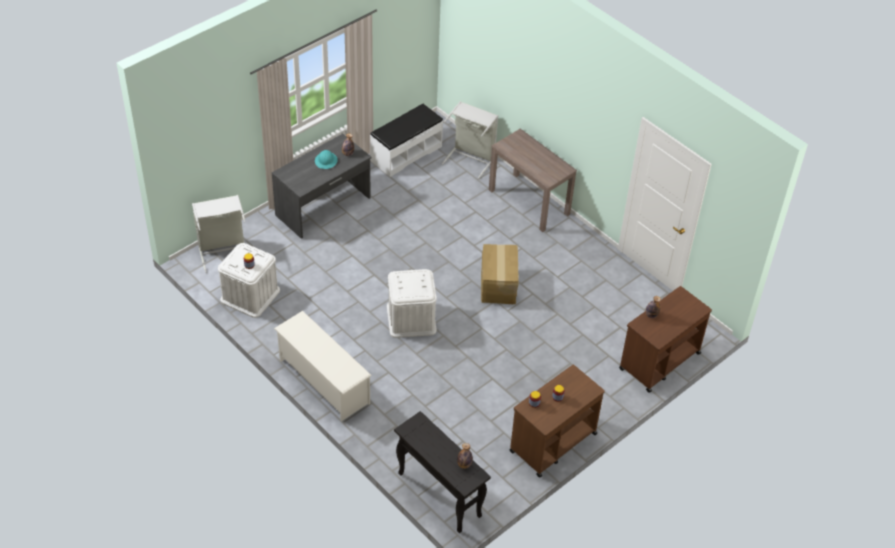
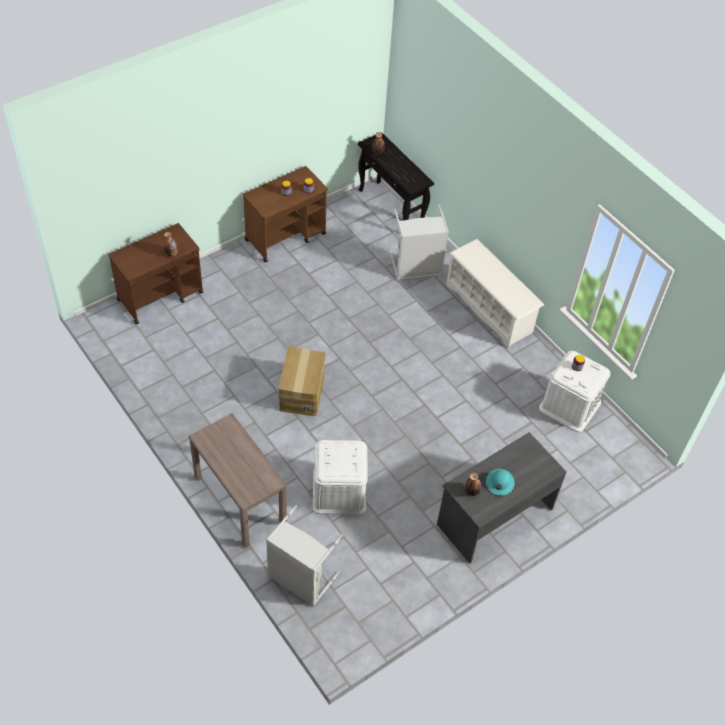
camera: 175 degrees left, 5 degrees up
(223, 251) = (607, 463): grey laundry basket -> grey laundry basket (416, 268)
(406, 153) = (386, 595): white bench -> none
(411, 318) = (400, 363): white storage box -> white storage box (339, 491)

